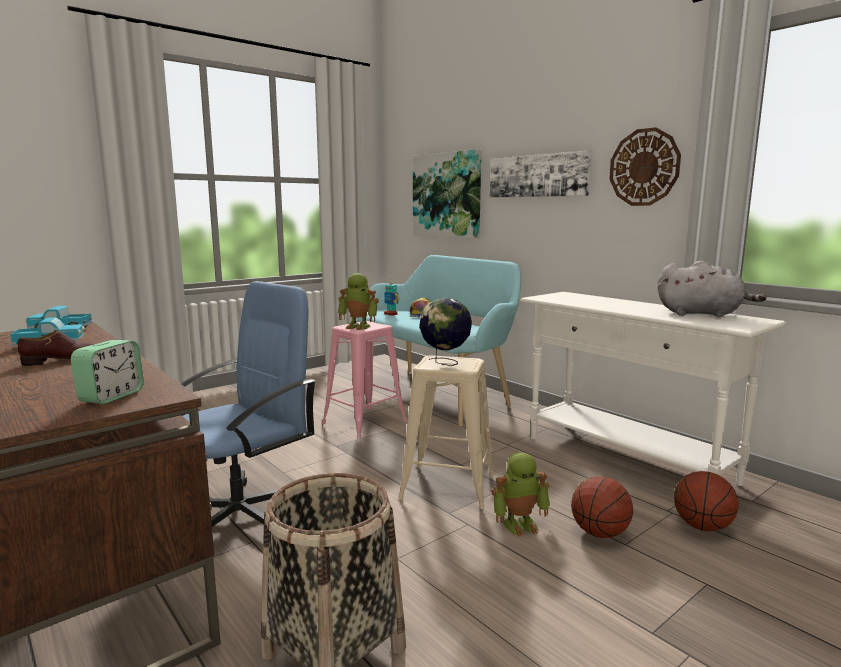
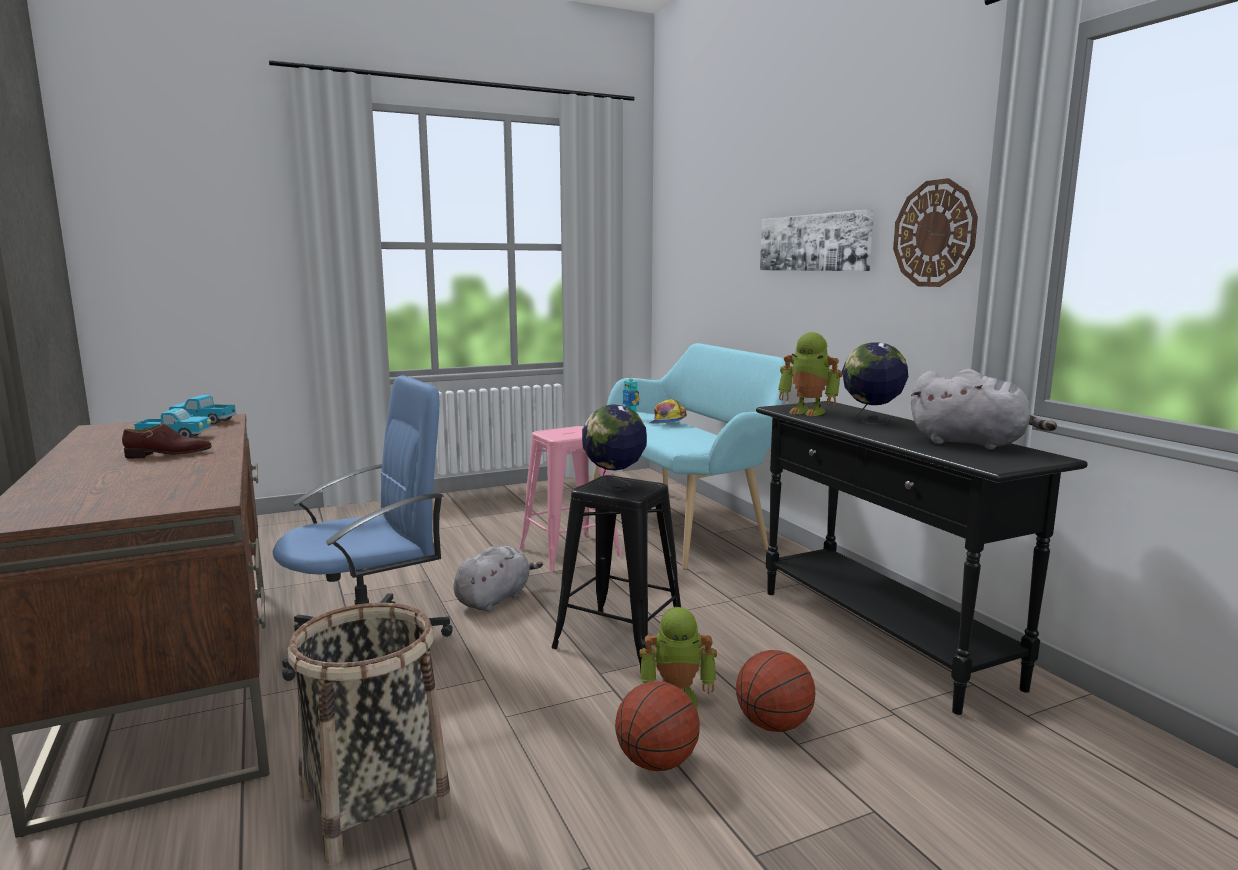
camera: 15 degrees right, 0 degrees up
(111, 396) = (162, 497): alarm clock -> none
(327, 465) = (495, 599): none -> grey plush toy
(359, 326) = (563, 433): toy robot -> toy robot (808, 411)
(447, 195) = (717, 266): picture -> none
(448, 486) = (620, 641): beige stool -> black stool
(615, 303) = (871, 421): none -> globe
(627, 460) = (881, 637): white console table -> black console table
(702, 526) = (924, 738): basketball -> basketball (656, 762)

